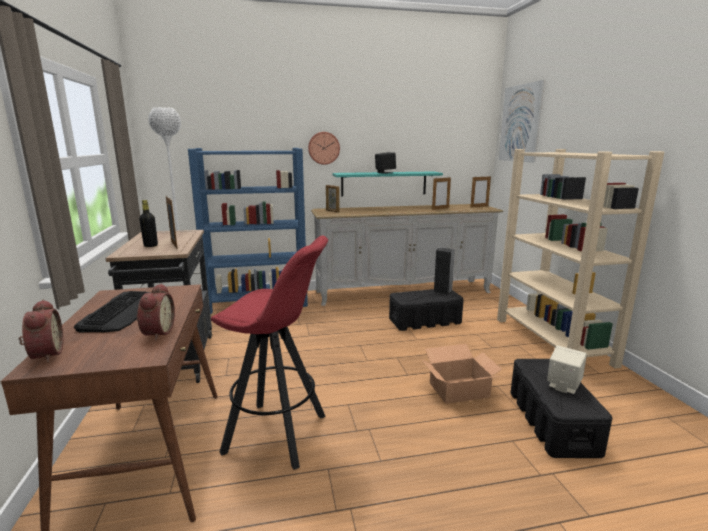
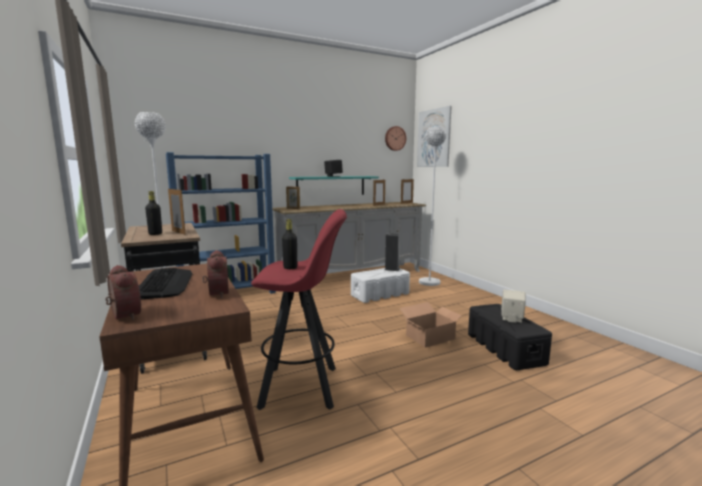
camera: 15 degrees left, 5 degrees down
(265, 300) = (290, 268): none -> black bottle
(323, 148) = (281, 156): wall clock -> wall clock (395, 138)
(425, 321) = (380, 294): black storage box -> white storage box
(495, 310) = (429, 282): none -> white floor lamp
(552, 341) = (479, 298): beige bookcase -> none

